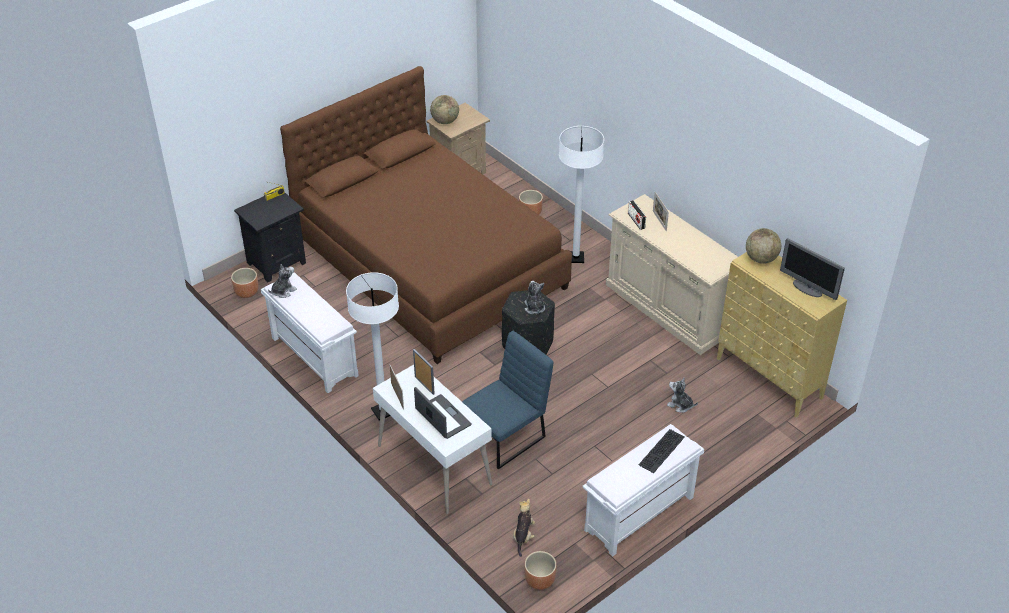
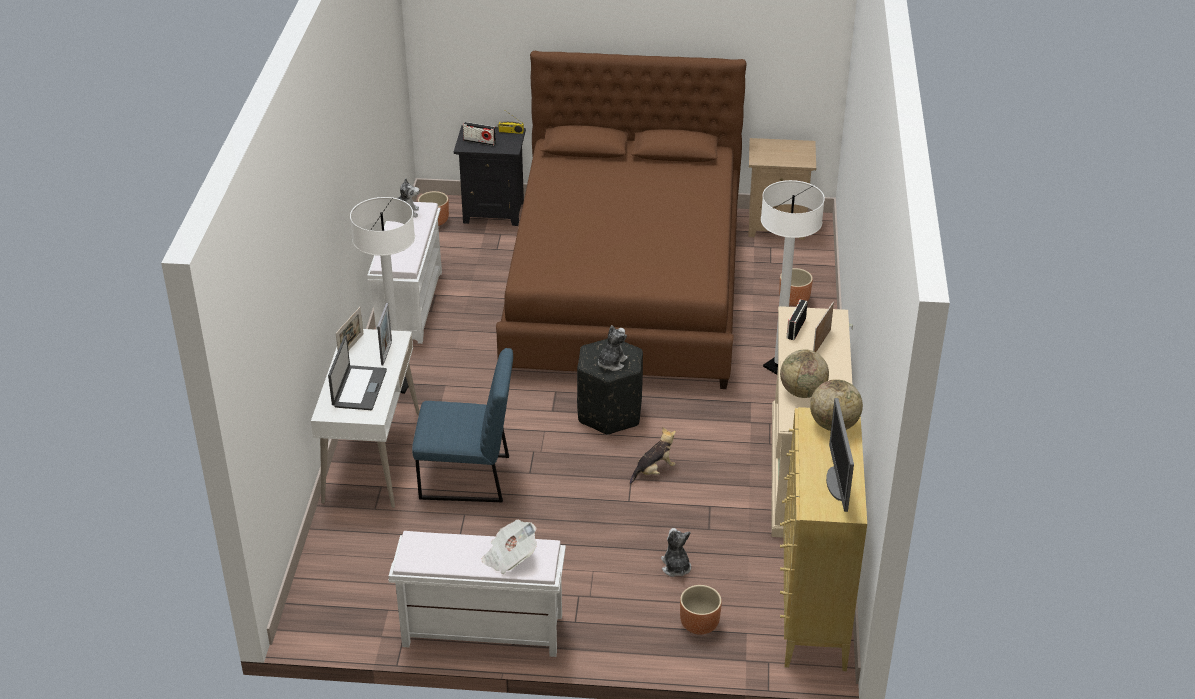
camera: 45 degrees right, 5 degrees down
(264, 214) = (479, 141): none -> radio
(445, 121) = (766, 147): globe -> globe (802, 392)
(523, 536) = (355, 569): plush toy -> plush toy (654, 471)
(540, 581) = (311, 616): brown planter -> brown planter (699, 625)
(662, 451) = (509, 557): keyboard -> newspaper

